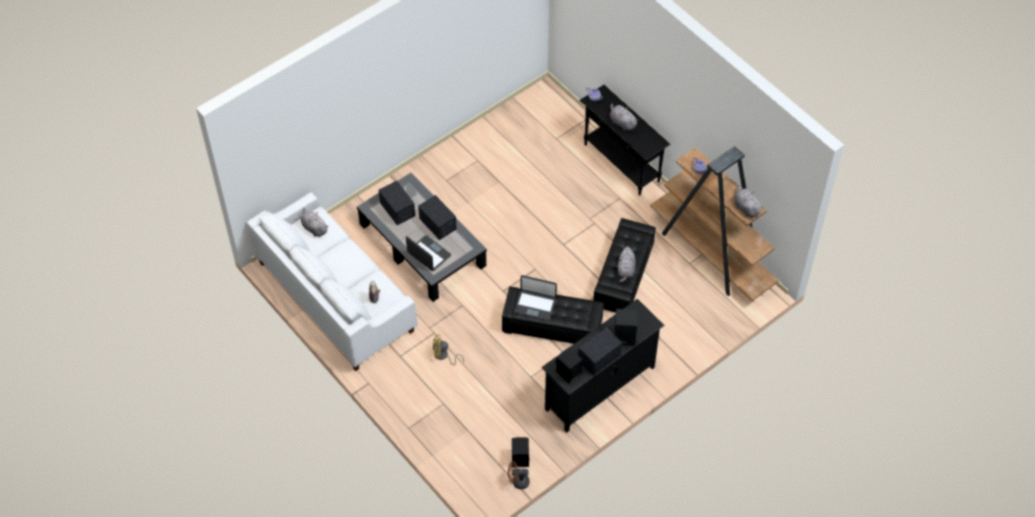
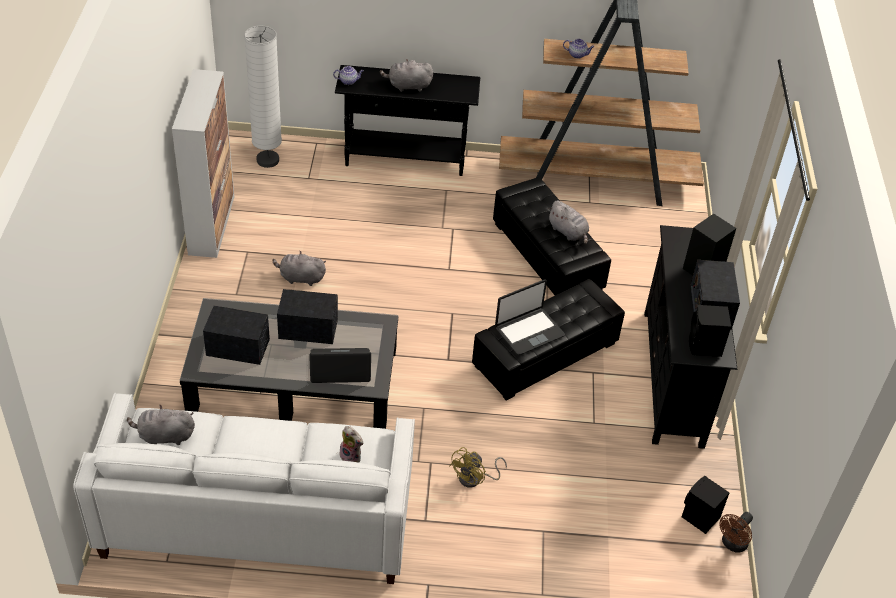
camera: 50 degrees left, 10 degrees down
(478, 132) = (212, 225): none -> cabinet
(548, 112) = (268, 160): none -> white floor lamp
(745, 207) = (666, 60): grey plush toy -> grey plush toy (300, 278)

